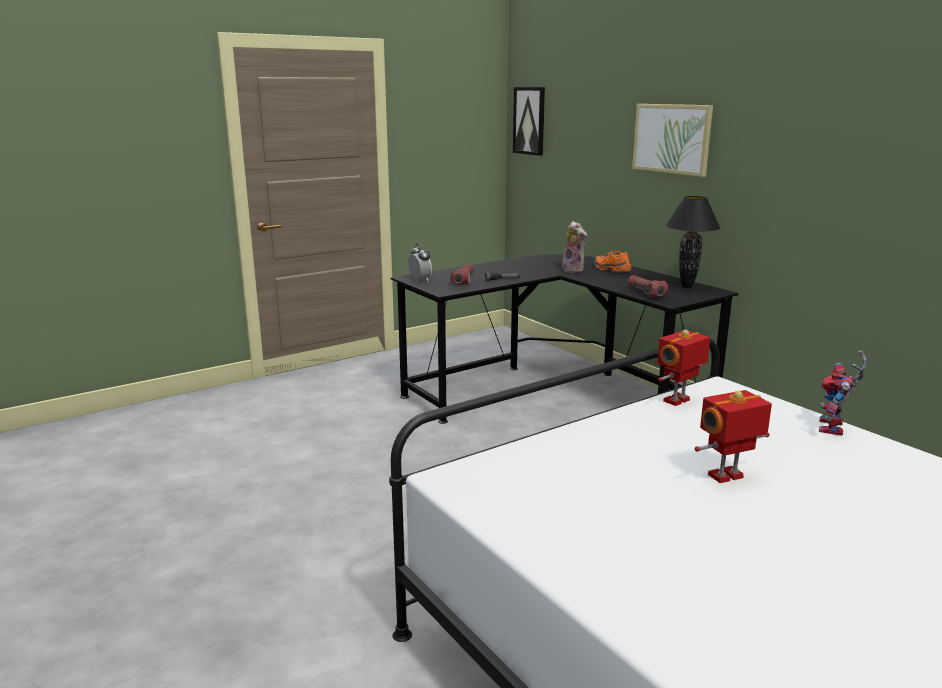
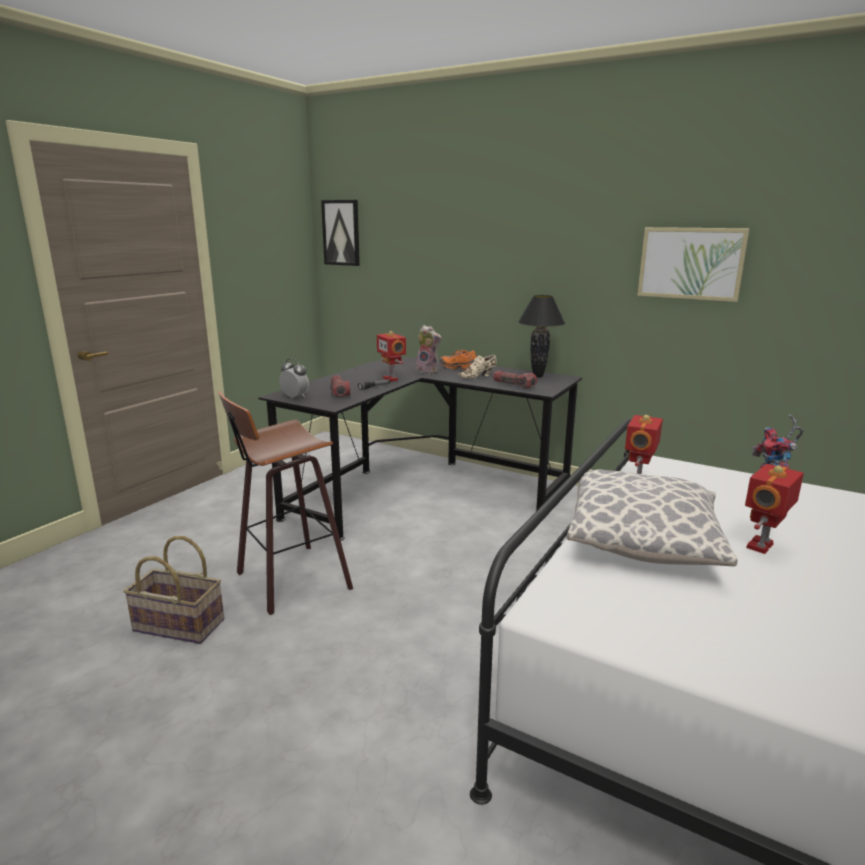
camera: 25 degrees left, 0 degrees up
(269, 460) = (177, 626): none -> basket
(375, 446) = (289, 580): none -> stool
(528, 273) = (391, 379): none -> toy robot
(606, 449) = (642, 542): none -> pillow
(620, 280) = (478, 376): none -> beige shoe
(672, 138) = (503, 245): picture -> picture (691, 263)

